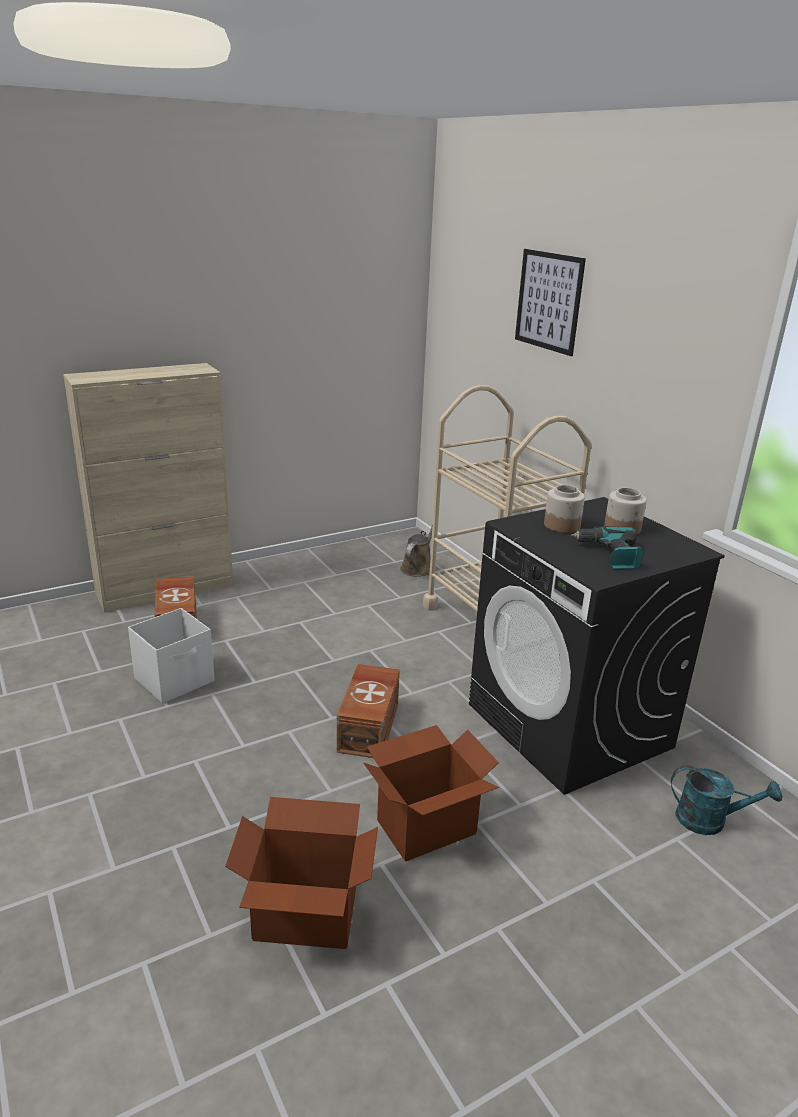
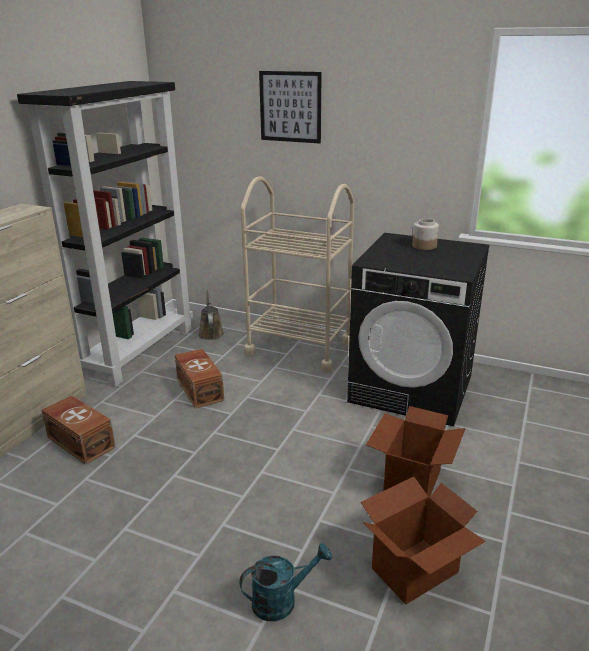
camera: 35 degrees left, 0 degrees up
(176, 680) = (133, 480): white storage box -> none
(327, 560) = (139, 350): none -> black bookcase
(370, 726) = (308, 443): brown storage box -> brown storage box (200, 389)
(562, 525) = (394, 254): jar -> none
(609, 555) = (444, 262): power drill -> none
(710, 820) = (526, 404): turquoise watering can -> turquoise watering can (282, 600)

